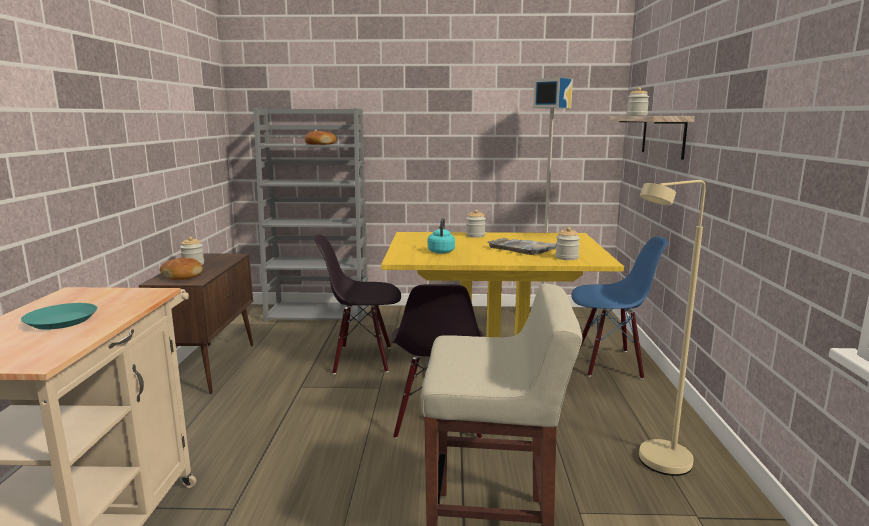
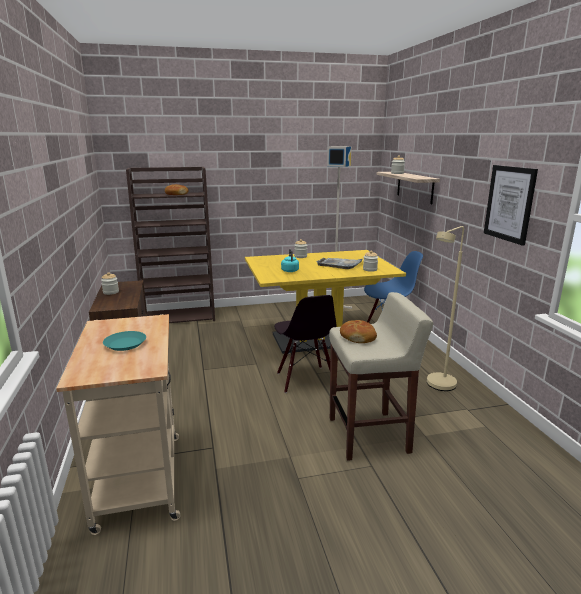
camera: 15 degrees left, 5 degrees up
(182, 275) = (113, 302): bread -> bread (357, 337)
(319, 313) = (180, 317): grey bookcase -> brown bookcase
(363, 359) = (233, 346): black chair -> none
(794, 140) = (509, 203): none -> picture

